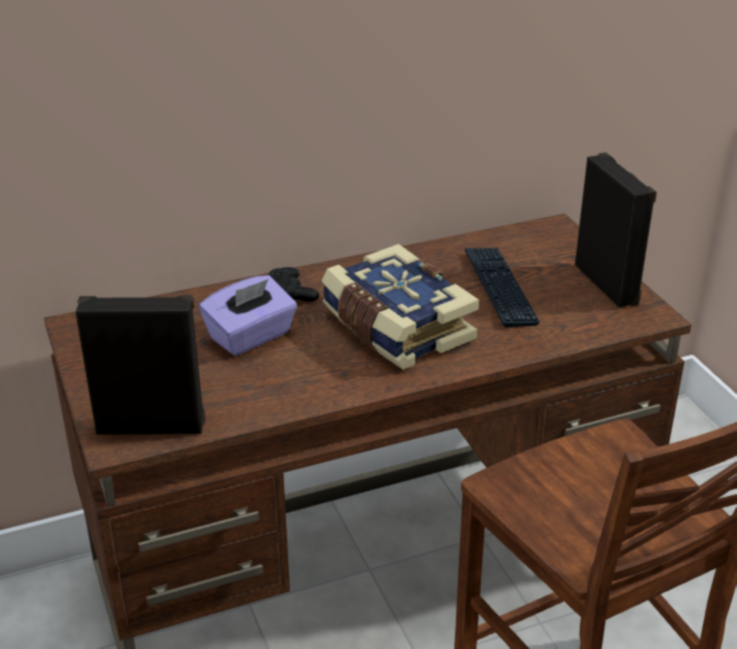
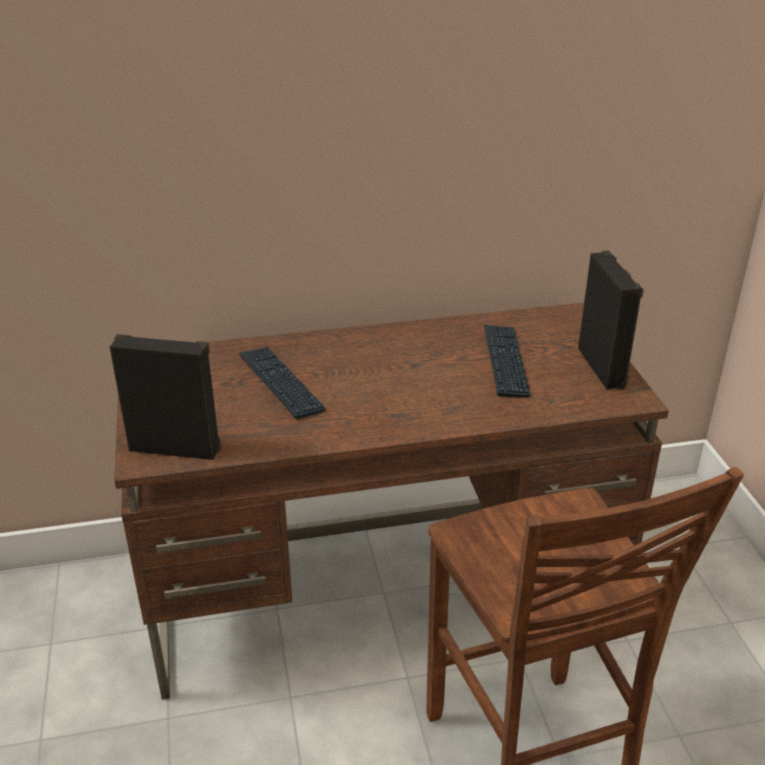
camera: 10 degrees right, 0 degrees up
(251, 337) = (280, 383): purple tissue box -> keyboard
(292, 292) = (326, 349): black game controller -> none
(395, 328) = (403, 388): book -> none

